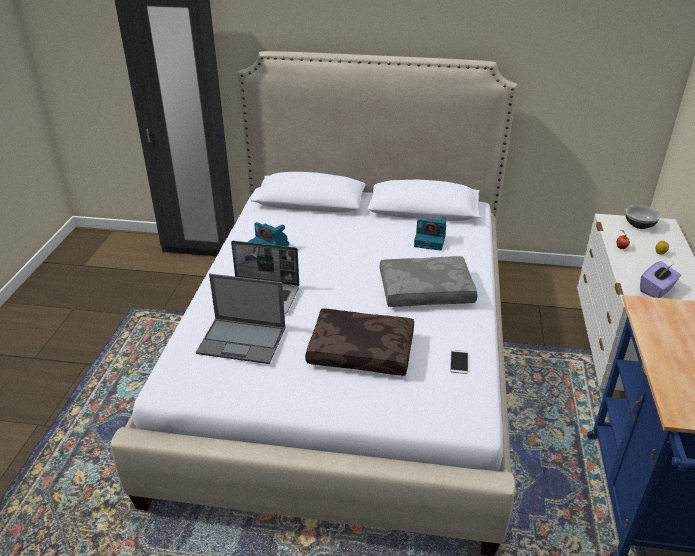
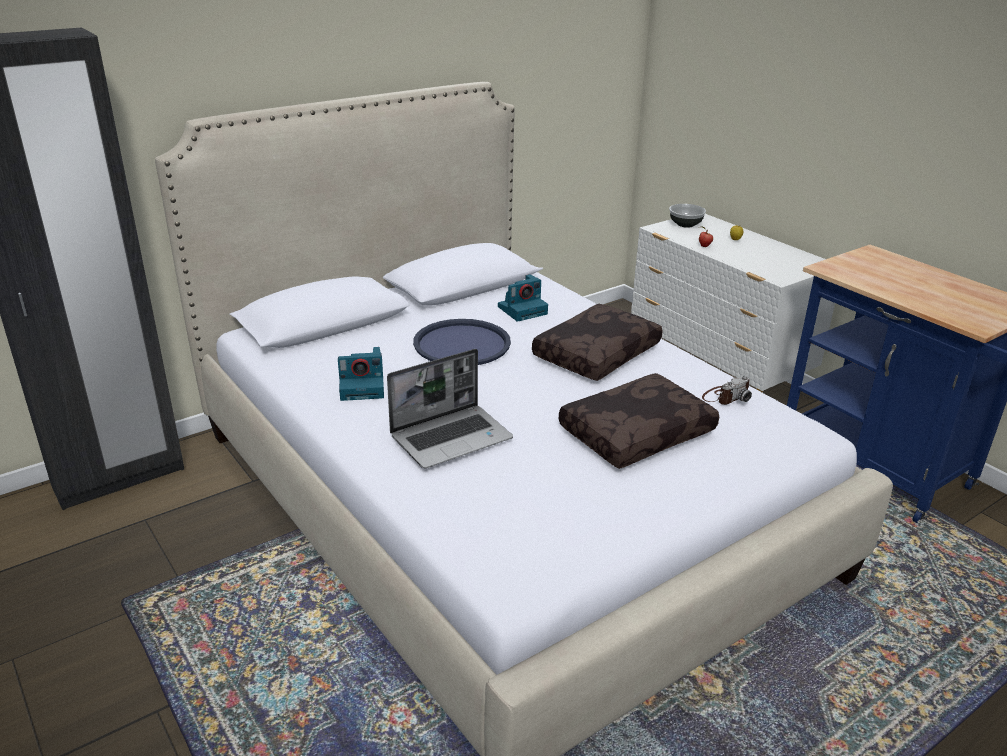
camera: 45 degrees left, 5 degrees down
(243, 340) = (514, 488): laptop -> none
(357, 246) = (461, 344): none -> blue tray
(426, 290) = (595, 353): grey pillow -> brown pillow
(459, 362) = (725, 397): phone -> camera
(656, 290) = (779, 266): purple tissue box -> none

